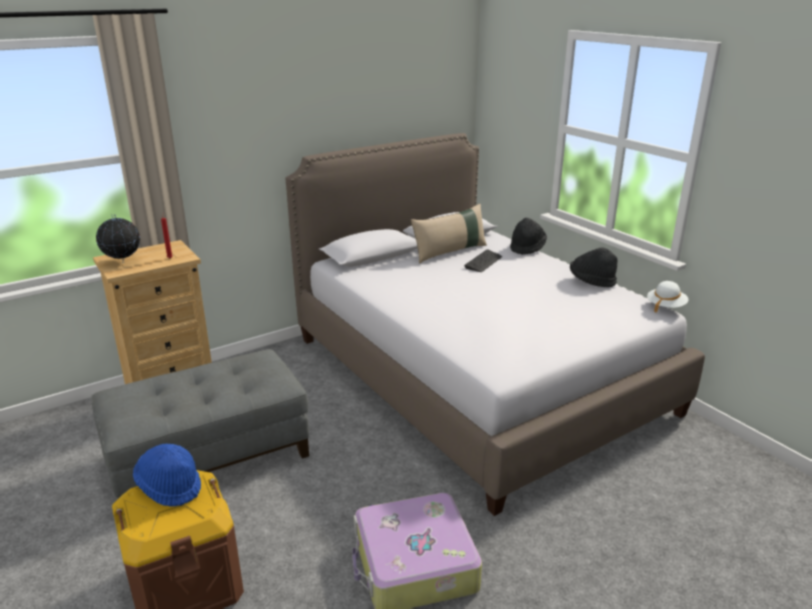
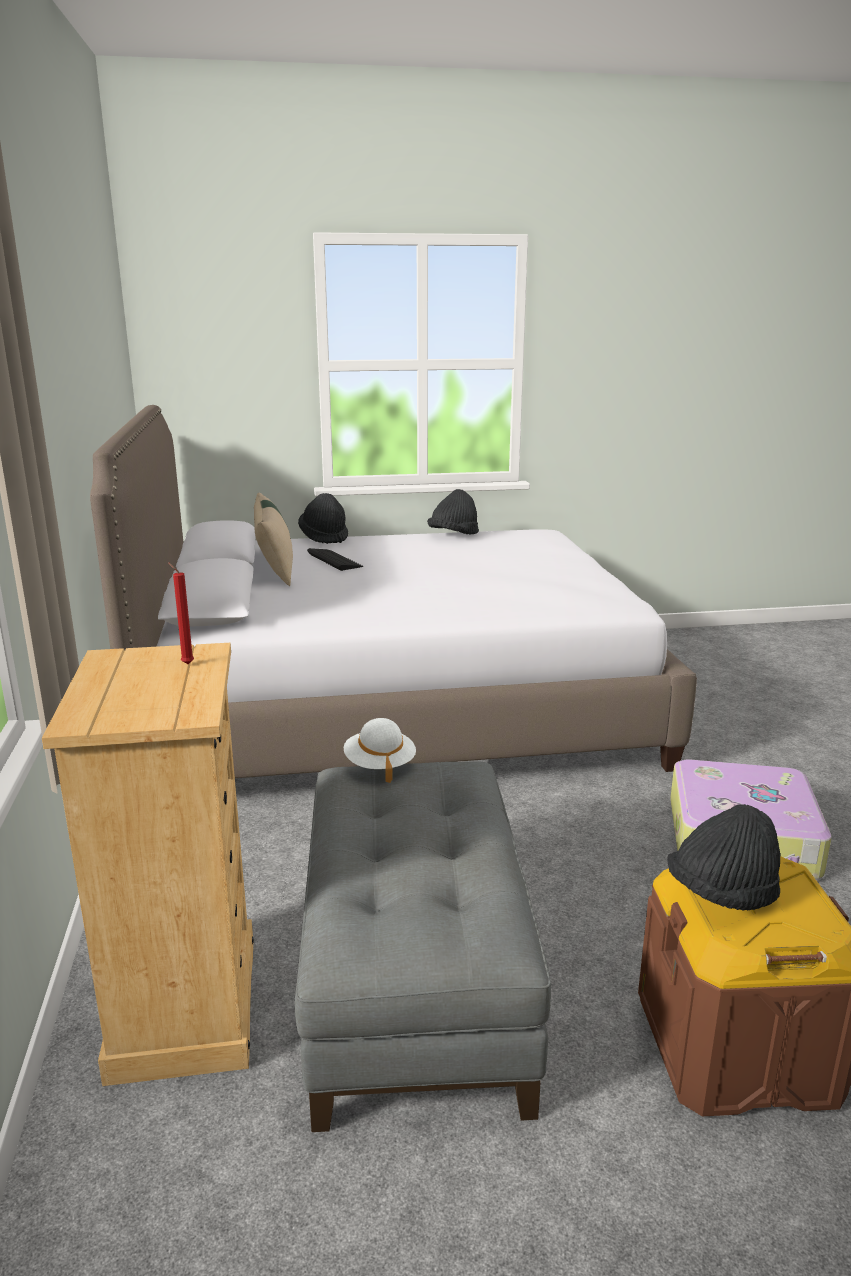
camera: 65 degrees left, 5 degrees down
(123, 262) = (138, 706): globe -> none
(170, 487) = (721, 894): blue hat -> black hat
(665, 306) = (539, 528): white hat -> white hat (379, 765)

